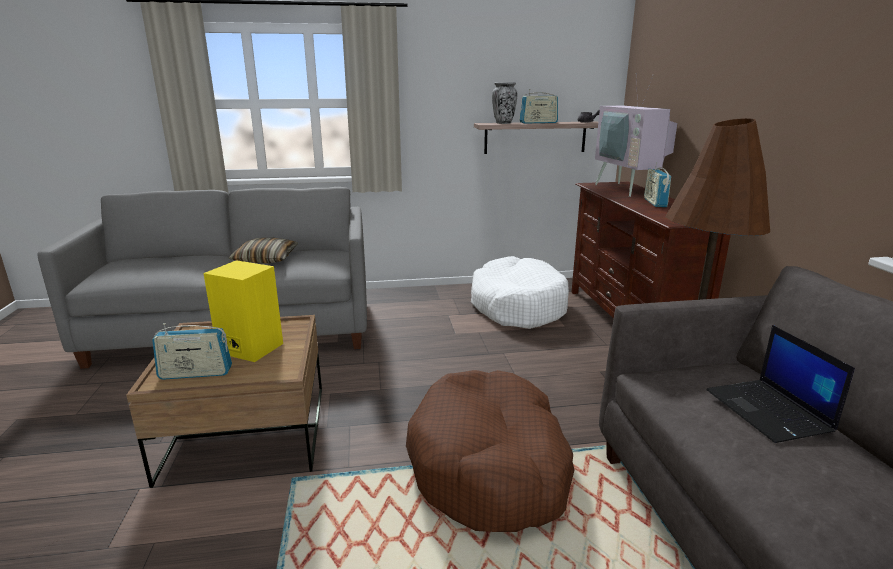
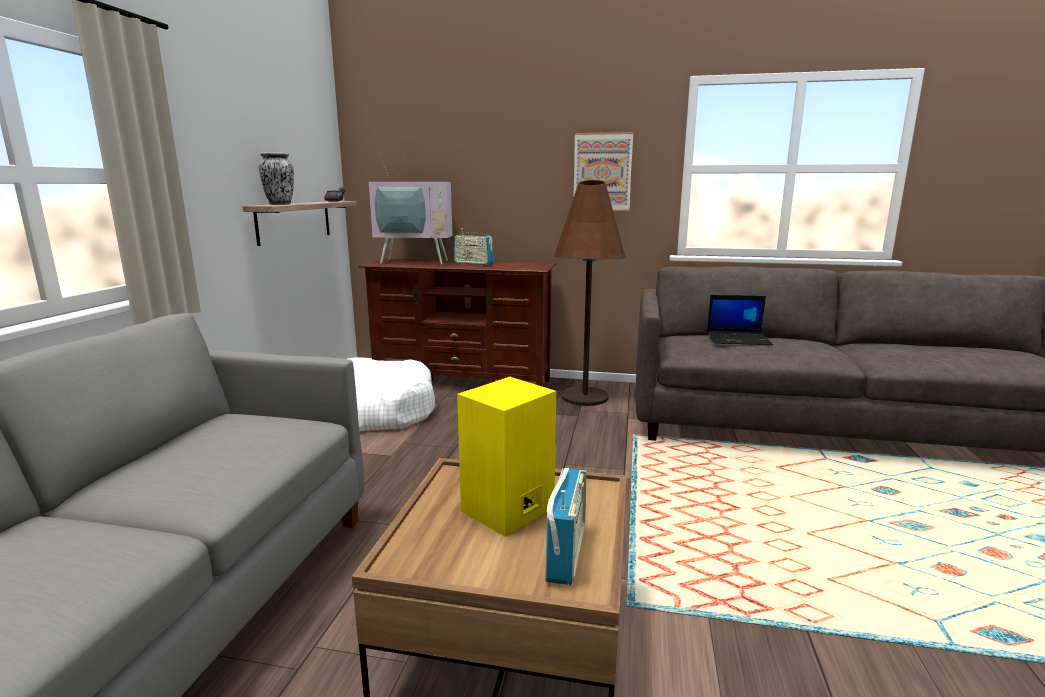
camera: 70 degrees left, 5 degrees down
(266, 259) = (181, 464): pillow -> none
(490, 466) = (642, 486): brown dog bed -> none
(538, 123) = (305, 203): radio -> none
(820, 106) = (602, 172): none -> picture

